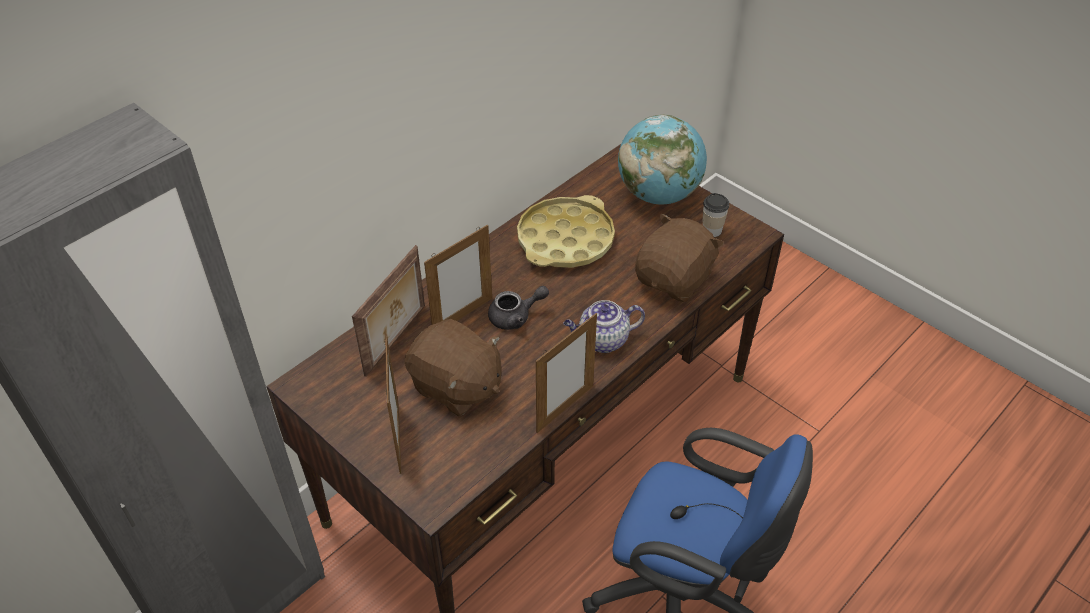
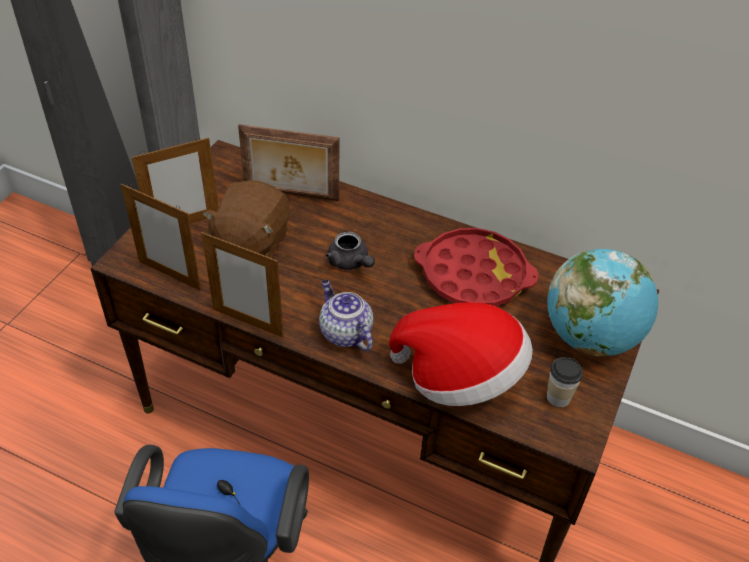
camera: 70 degrees right, 0 degrees up
(463, 316) = (336, 227): picture frame -> picture frame (169, 275)
(565, 240) = (473, 275): yellow tray -> red tray
(675, 279) = (460, 376): brown plush toy -> hat

